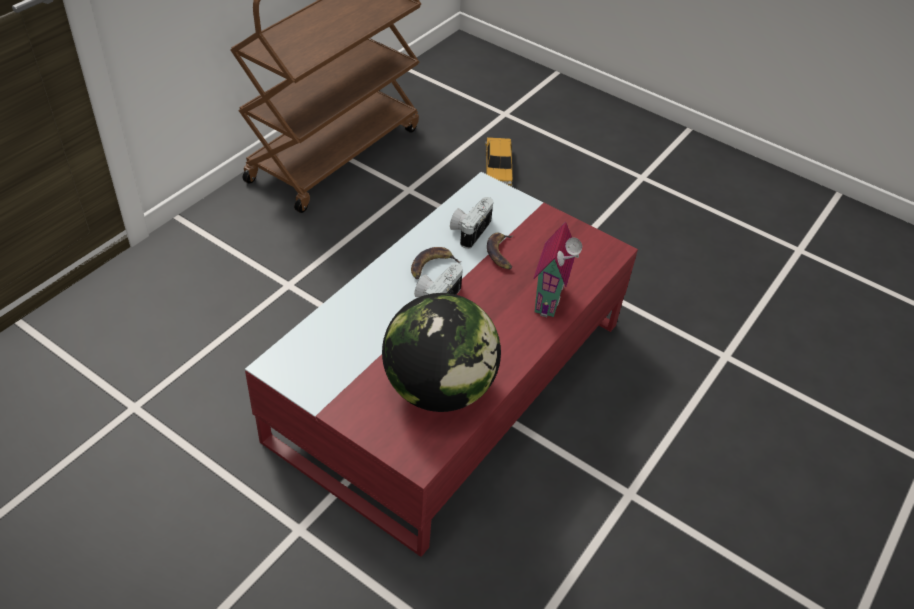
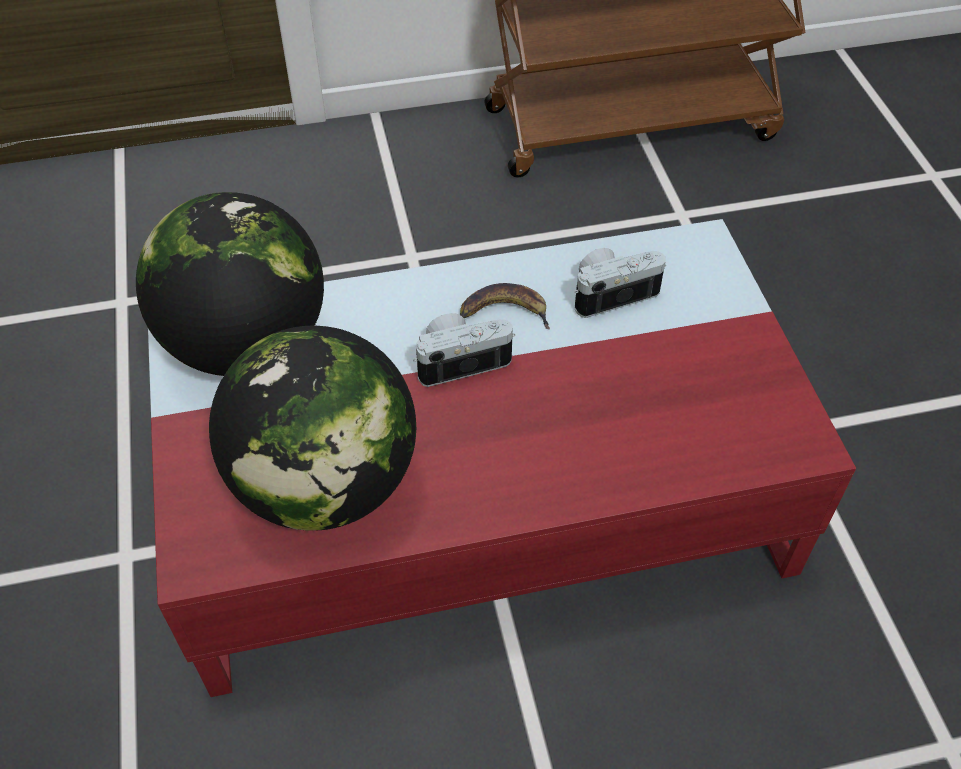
camera: 45 degrees right, 5 degrees up
(323, 353) = (247, 344): none -> globe
(498, 169) = (842, 248): toy car -> none
(501, 253) = (621, 349): banana -> none
(551, 300) = (621, 462): toy house -> none

